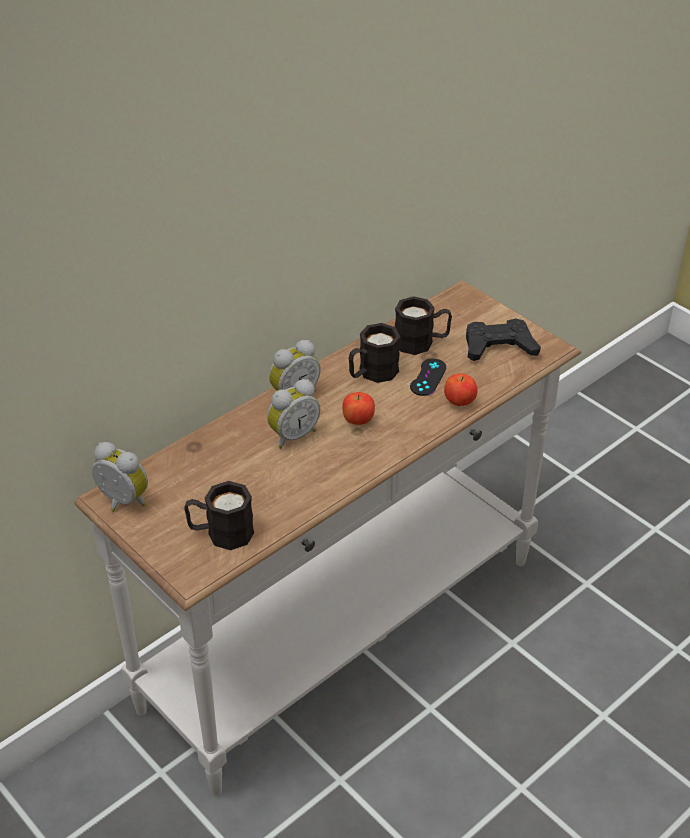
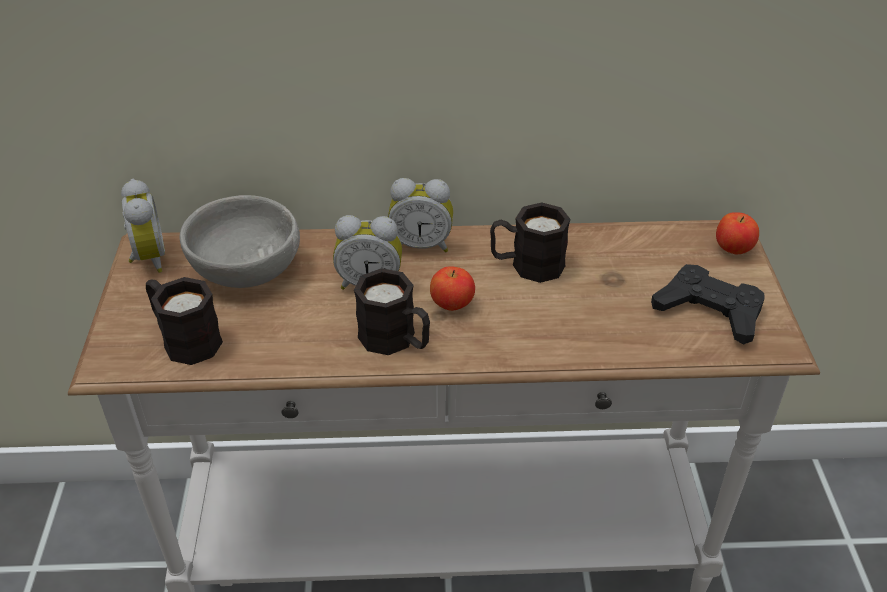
camera: 40 degrees right, 0 degrees up
(199, 471) = (245, 268): none -> grey bowl
(422, 342) = (621, 261): black mug -> black mug (396, 340)
(428, 377) = (583, 301): black game controller -> none
(459, 402) = (588, 347): apple -> apple (733, 250)

